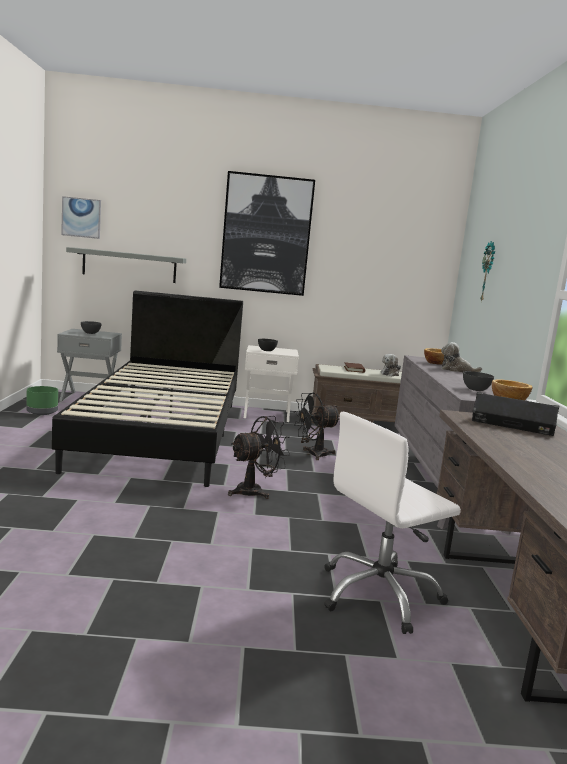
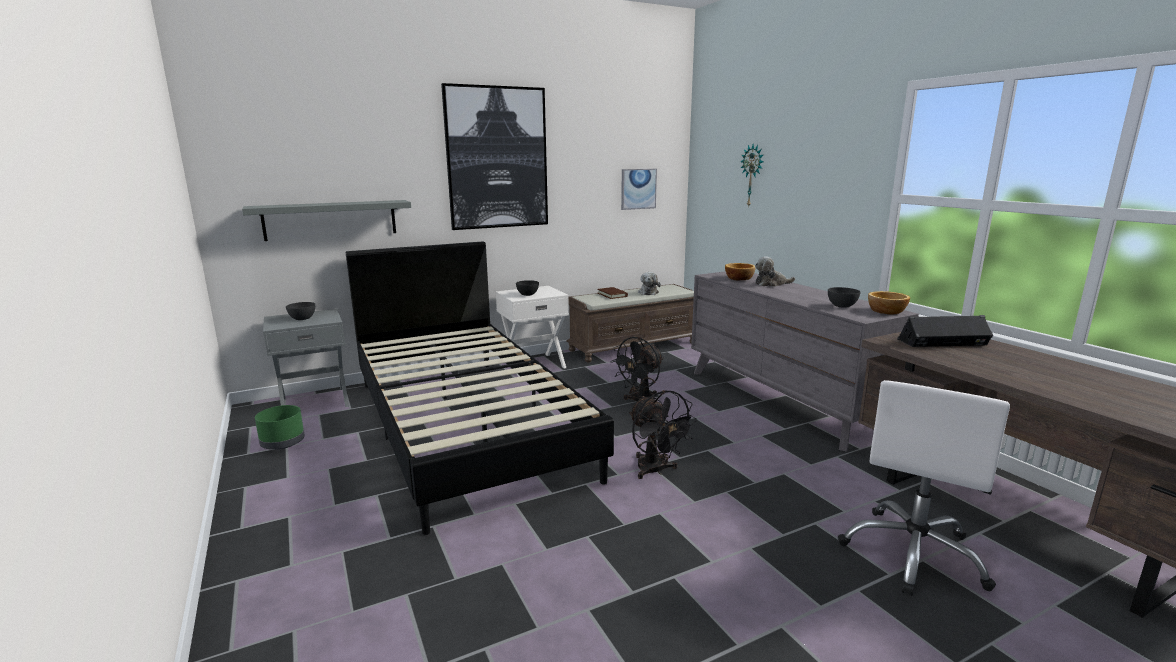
camera: 25 degrees left, 5 degrees up
(81, 217) = (247, 163): picture -> picture (638, 189)
(255, 491) = (656, 471): black fan -> black fan turned 120 degrees clockwise

